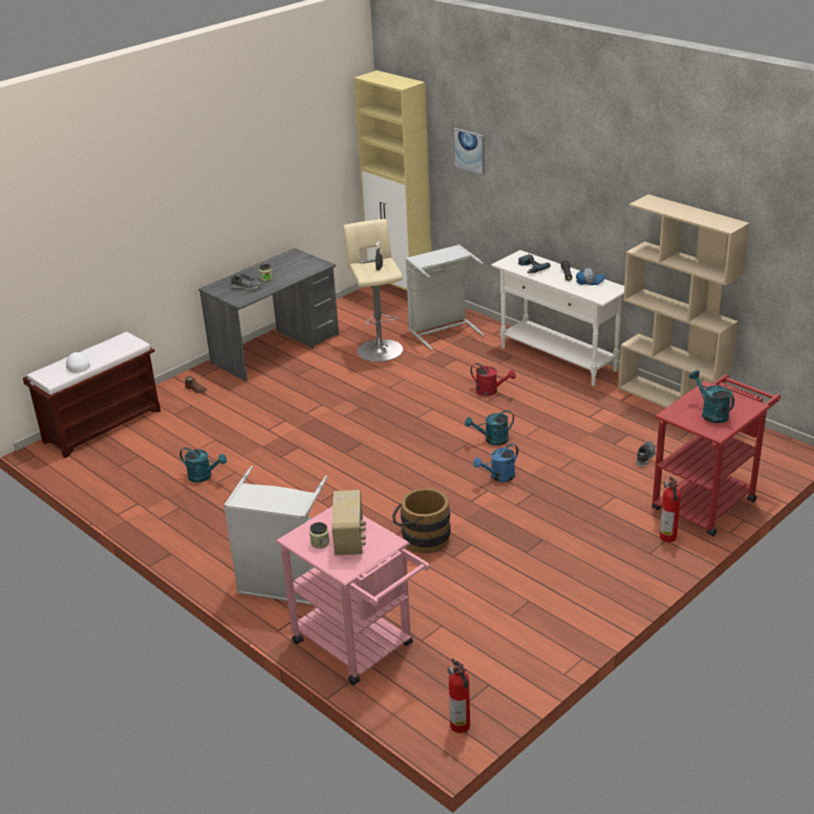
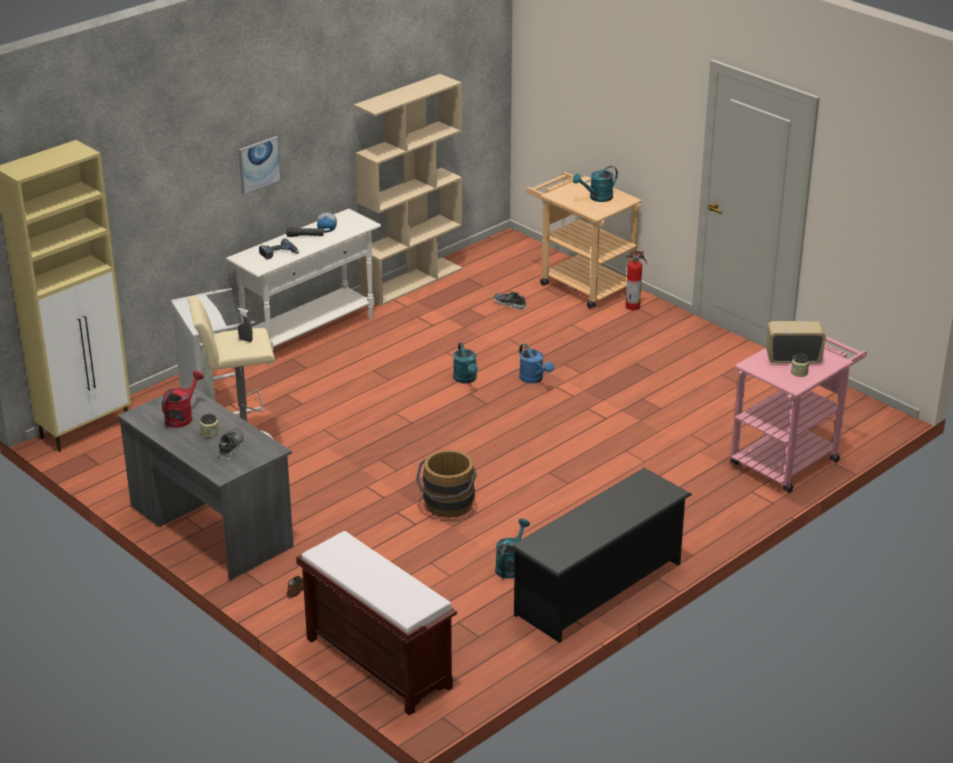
camera: 90 degrees left, 0 degrees up
(77, 365) = (391, 584): white cap -> none
(163, 522) = (599, 589): none -> black shoe rack
(283, 585) = (707, 502): grey laundry basket -> none
(421, 538) = (633, 424): brown bucket -> brown bucket (447, 506)
(460, 726) = (873, 412): fire extinguisher -> none
(469, 150) = (146, 187): picture -> picture (259, 164)
(490, 391) = (367, 376): red watering can -> red watering can (182, 416)
(708, 500) = (580, 283): red cart -> beige cart

